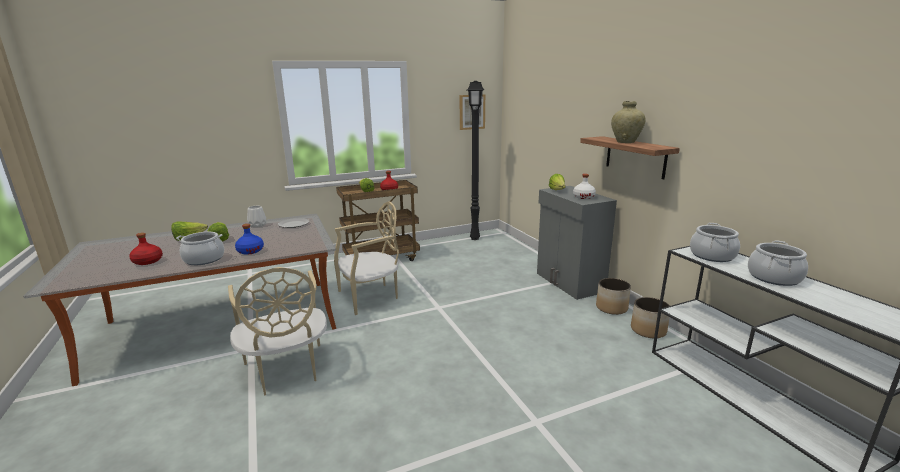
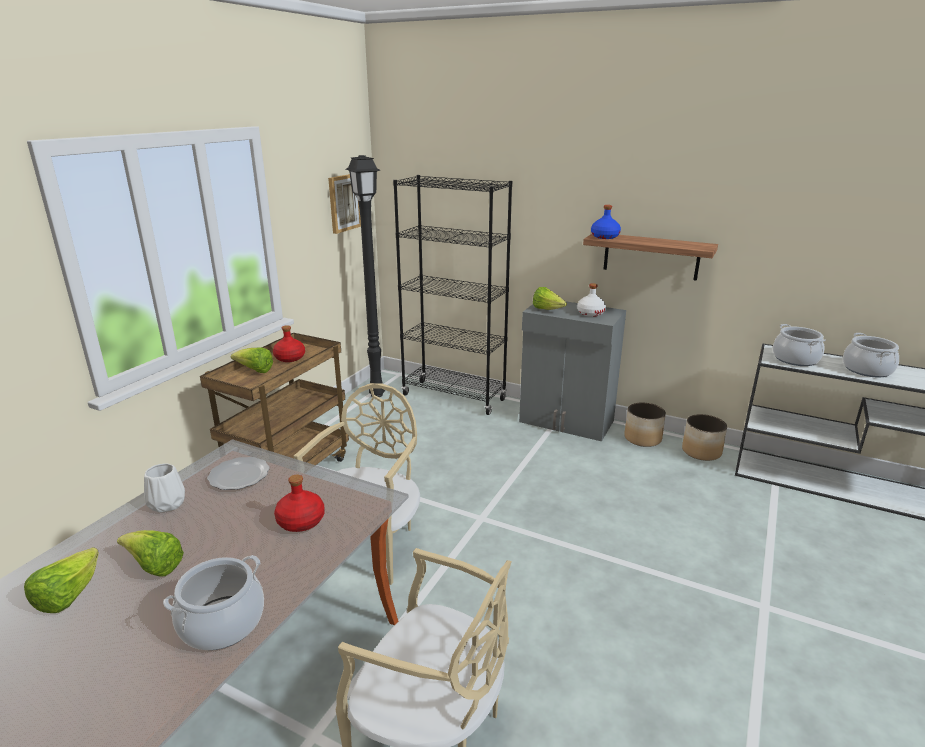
camera: 40 degrees left, 5 degrees up
(148, 261) = (90, 694): red bottle -> red bottle (300, 521)
(250, 251) = (278, 562): blue bottle -> blue bottle (604, 237)
(516, 251) = (454, 397): none -> black bookcase
(625, 142) = (650, 241): beige vase -> none

